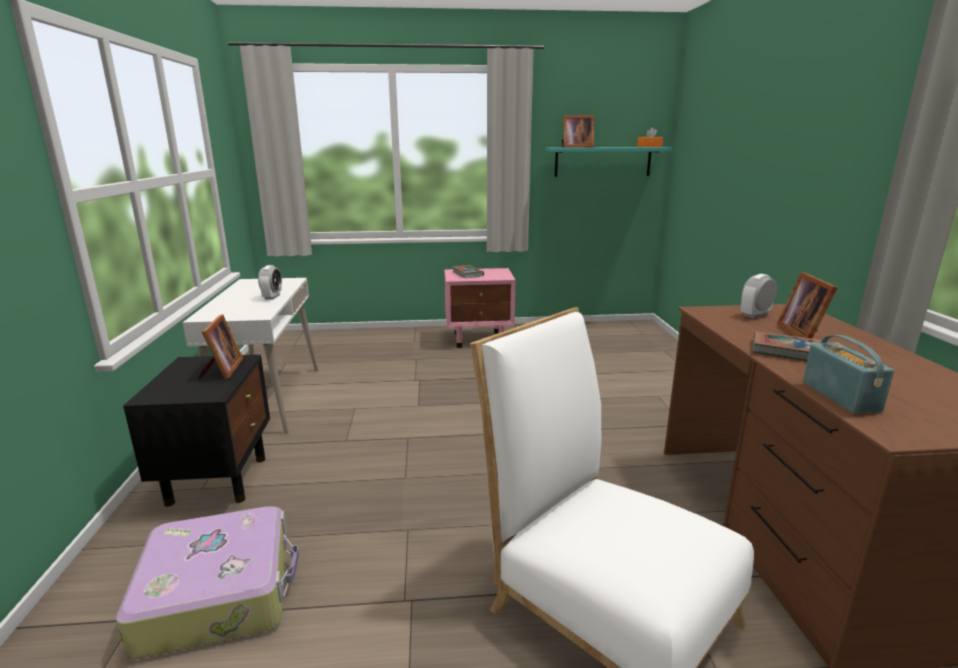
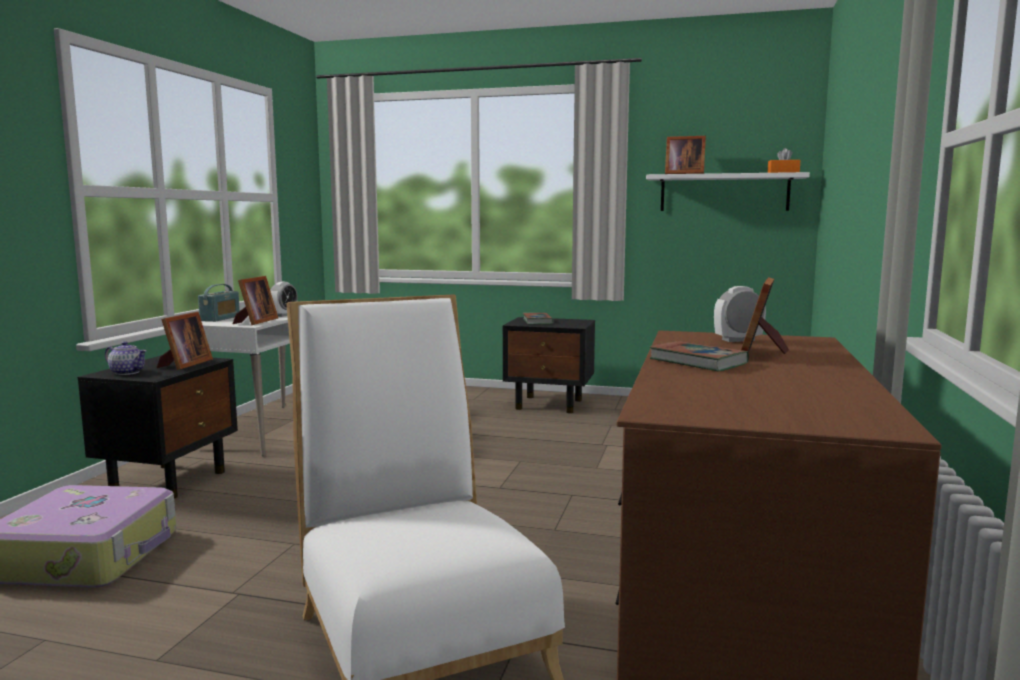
camera: 20 degrees right, 10 degrees down
(174, 390) = (127, 372): none -> teapot
(259, 311) = (255, 322): none -> picture frame
(479, 339) = (550, 404): pink nightstand -> black nightstand
(603, 161) = (724, 192): turquoise shelf -> white shelf
(840, 396) = (668, 389): radio -> radio (220, 318)

